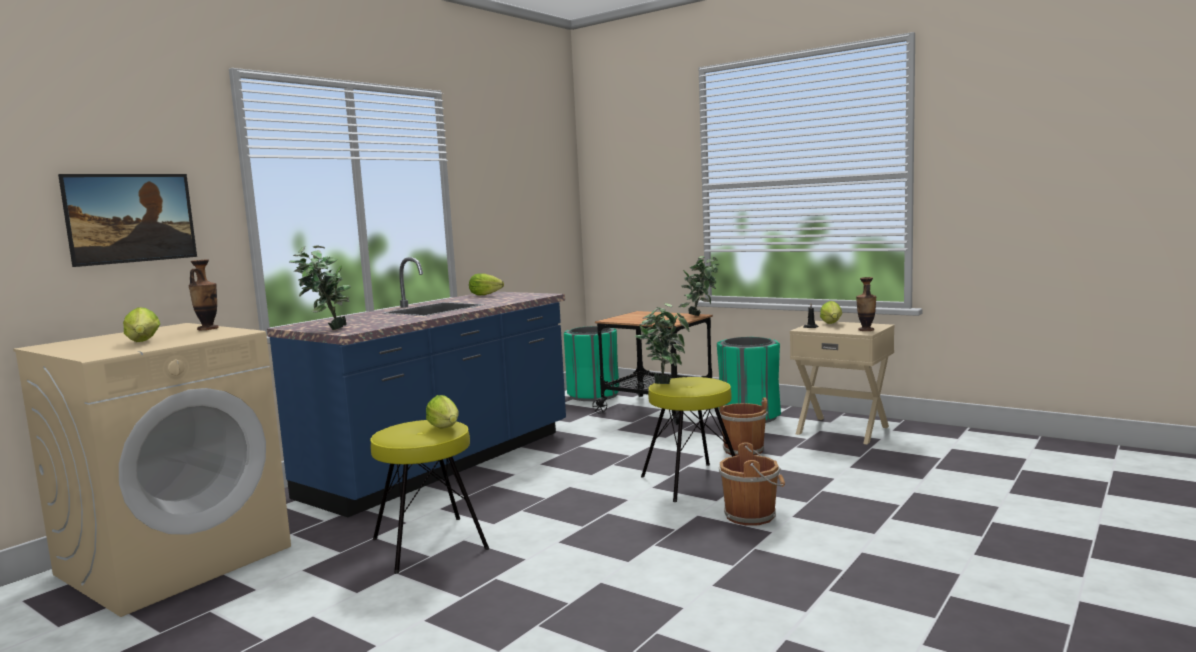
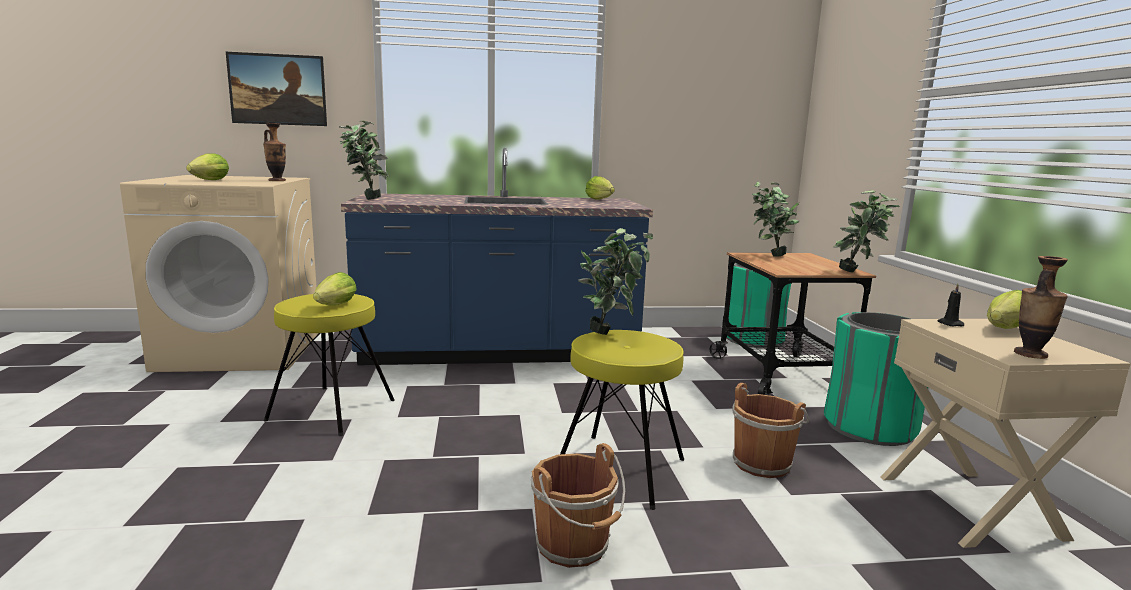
camera: 45 degrees right, 5 degrees up
(625, 317) = (768, 256): none -> potted plant

